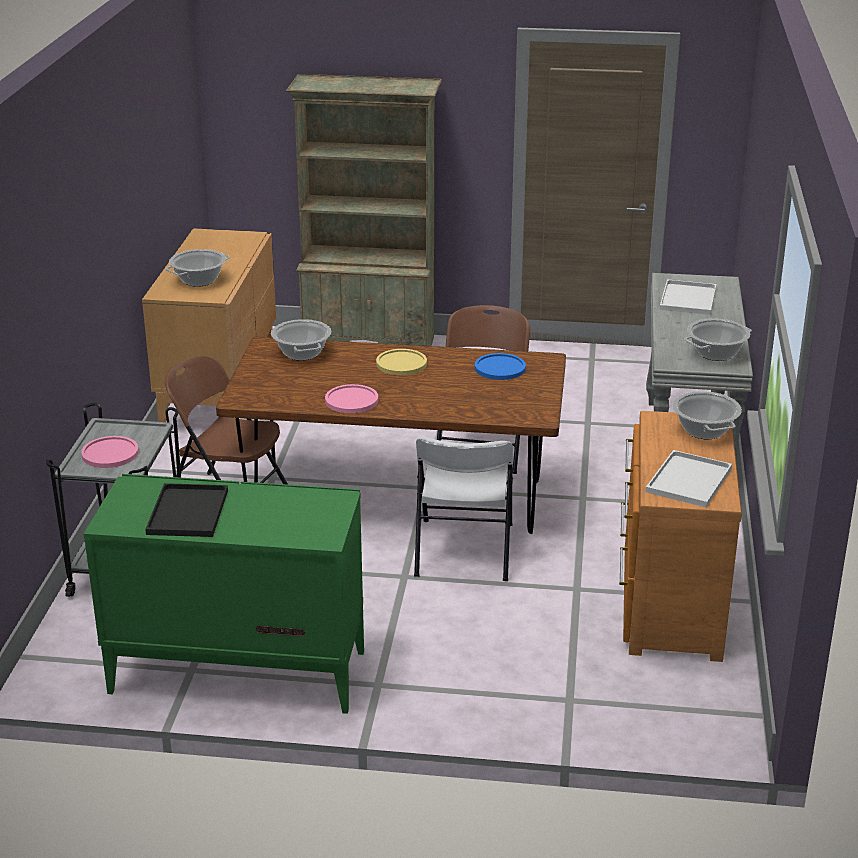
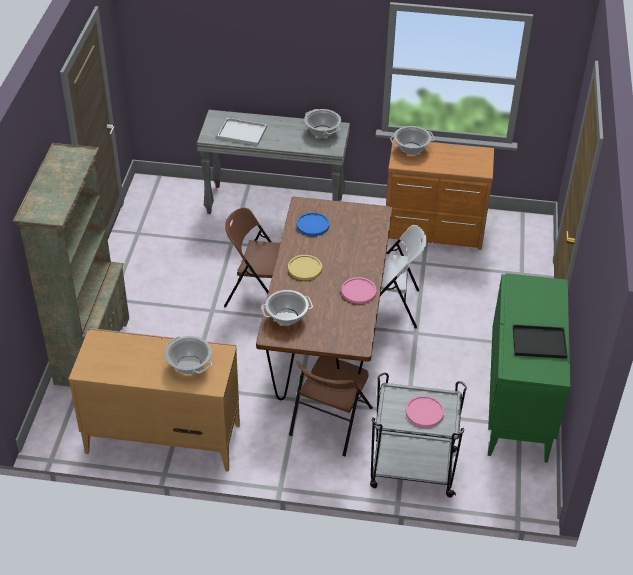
camera: 90 degrees left, 15 degrees up
(688, 479) = (464, 160): white tray -> none

